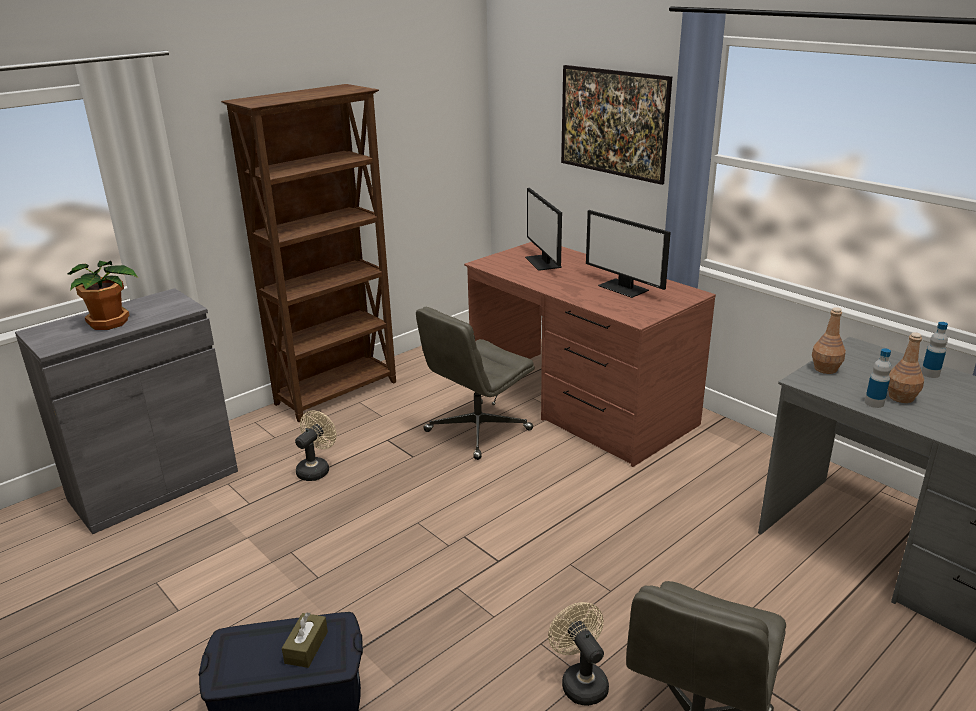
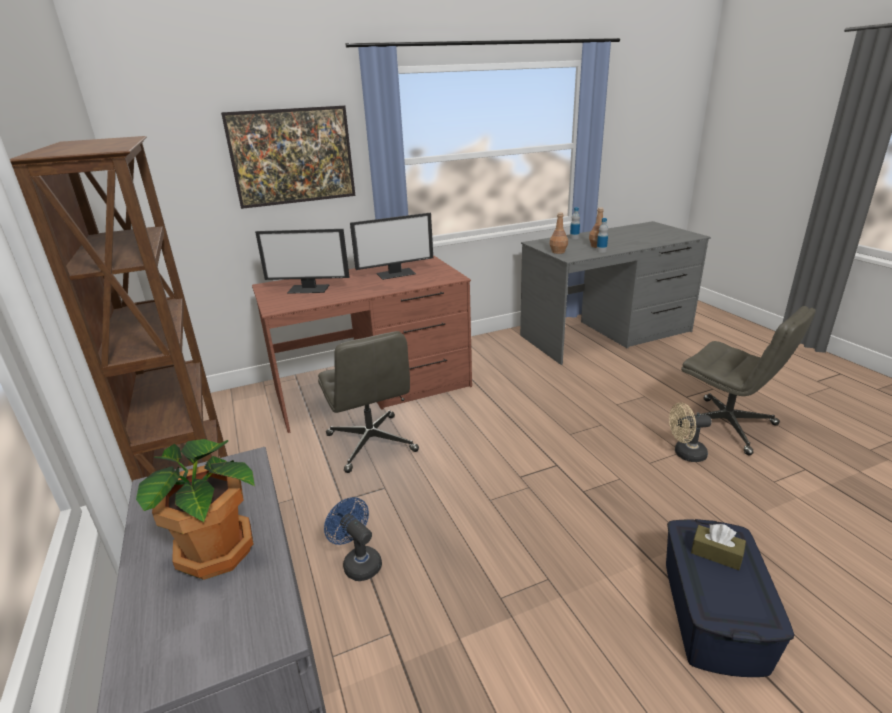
camera: 70 degrees left, 0 degrees up
(316, 469) = (358, 562): beige fan -> blue fan

